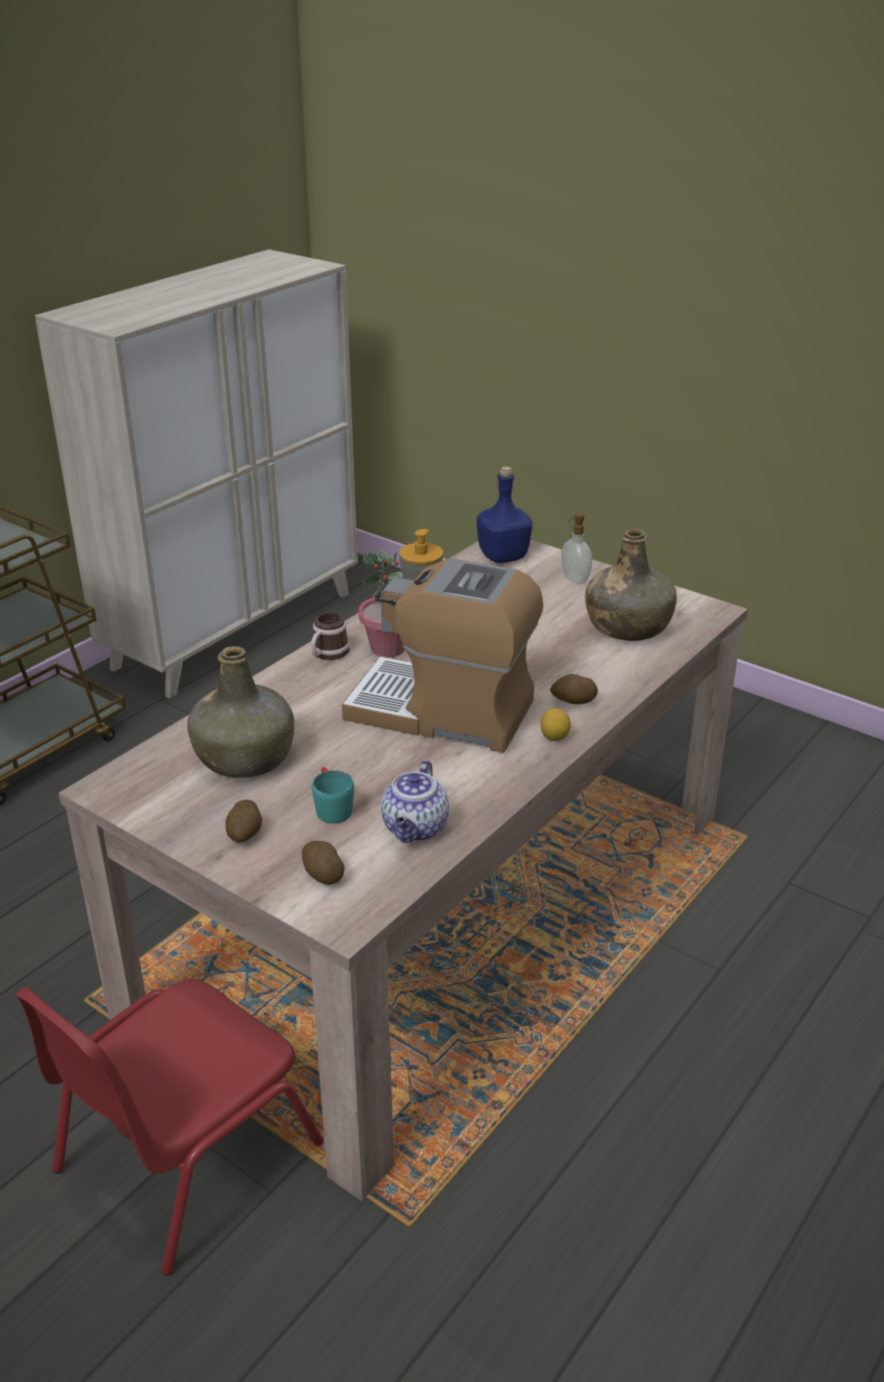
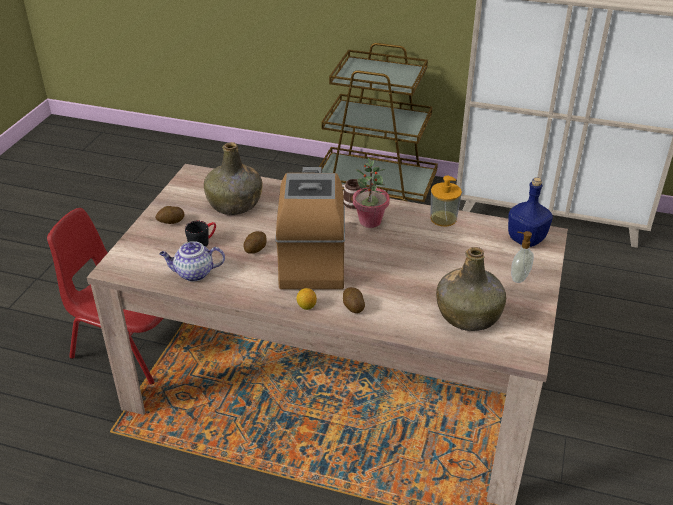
camera: 70 degrees right, 5 degrees up
(322, 874) = (146, 253): potato -> potato (255, 248)
(331, 807) = (202, 241): turquoise mug -> black mug

